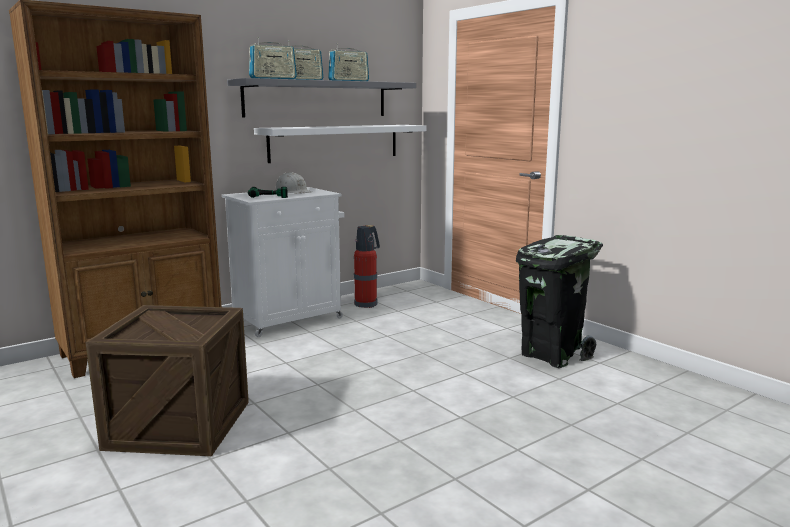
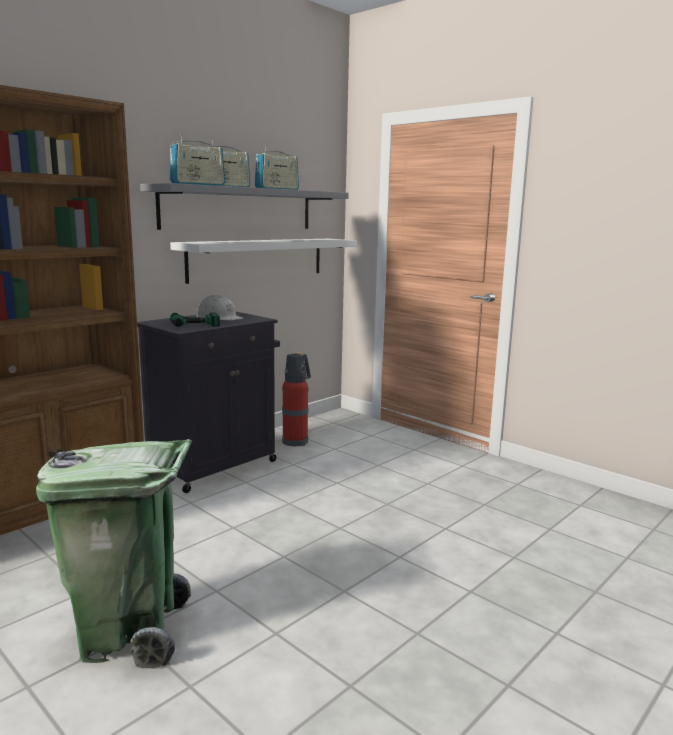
camera: 10 degrees left, 0 degrees up
(179, 424) = (130, 634): crate -> green trash can
(289, 318) = (214, 465): white cabinet -> black cabinet
(552, 355) = (527, 498): black trash can -> none

